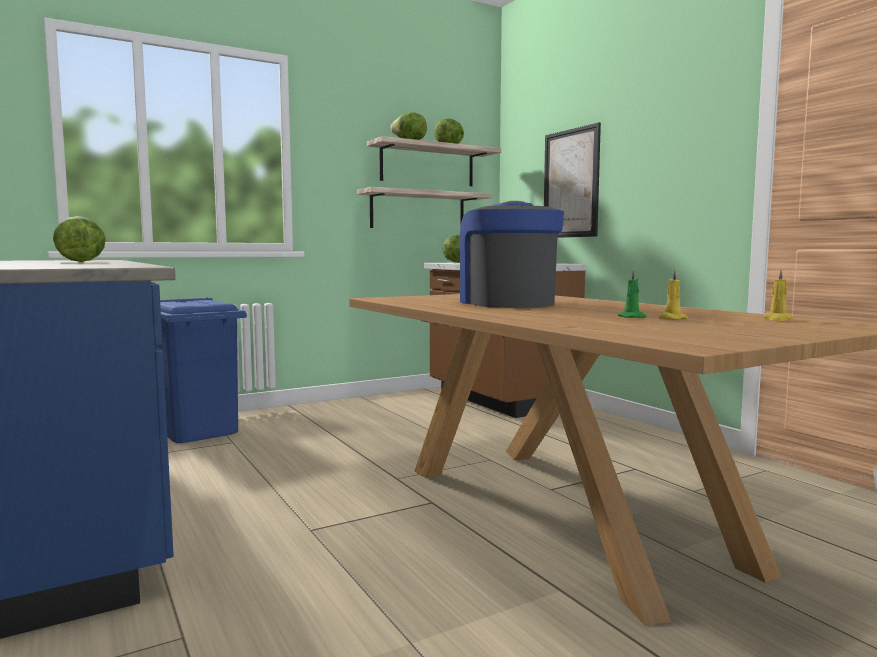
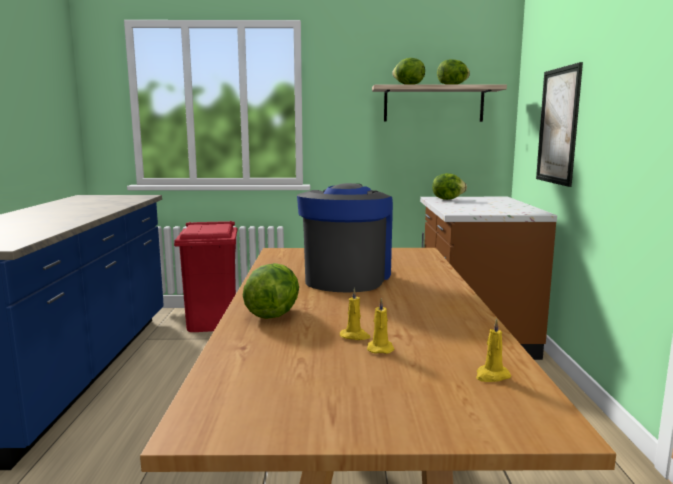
camera: 30 degrees right, 5 degrees up
(81, 262) = (82, 211): lettuce -> lettuce (273, 314)
(199, 431) = (212, 322): blue trash can -> red trash can
(418, 211) = (422, 147): shelf -> none
(632, 317) = (355, 336): green candle -> yellow candle

